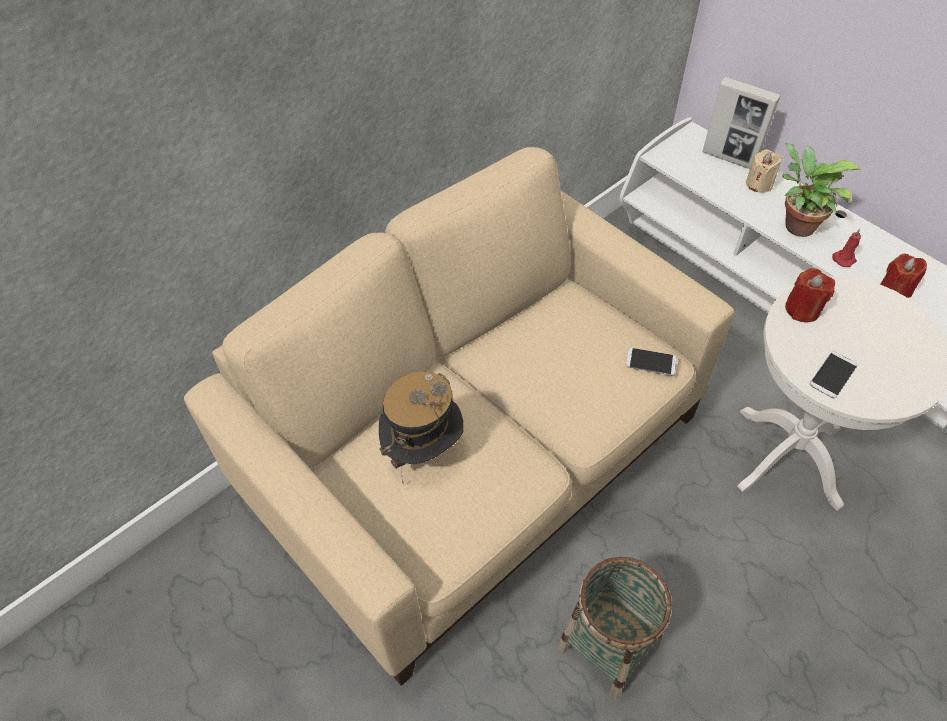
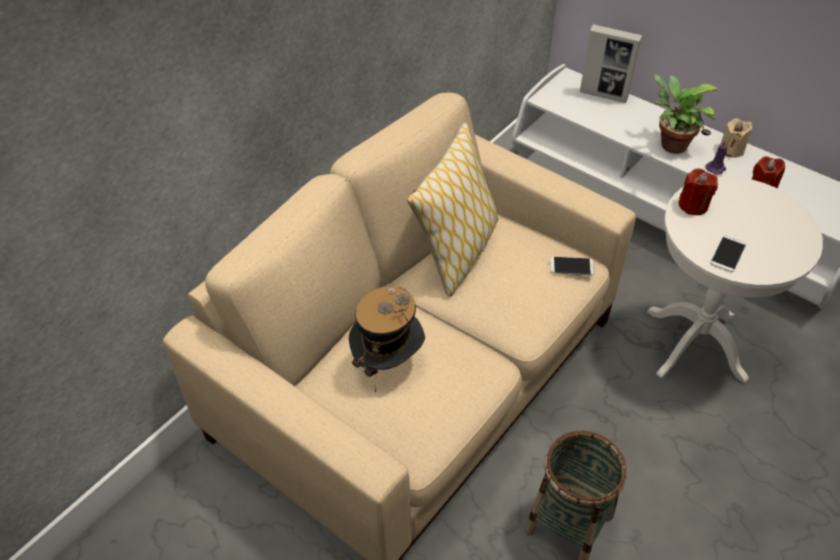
camera: 10 degrees left, 5 degrees down
(526, 329) = (457, 252): none -> pillow
(759, 184) = (633, 114): beige candle -> beige candle (731, 150)
(844, 259) = (716, 168): red candle -> purple candle

